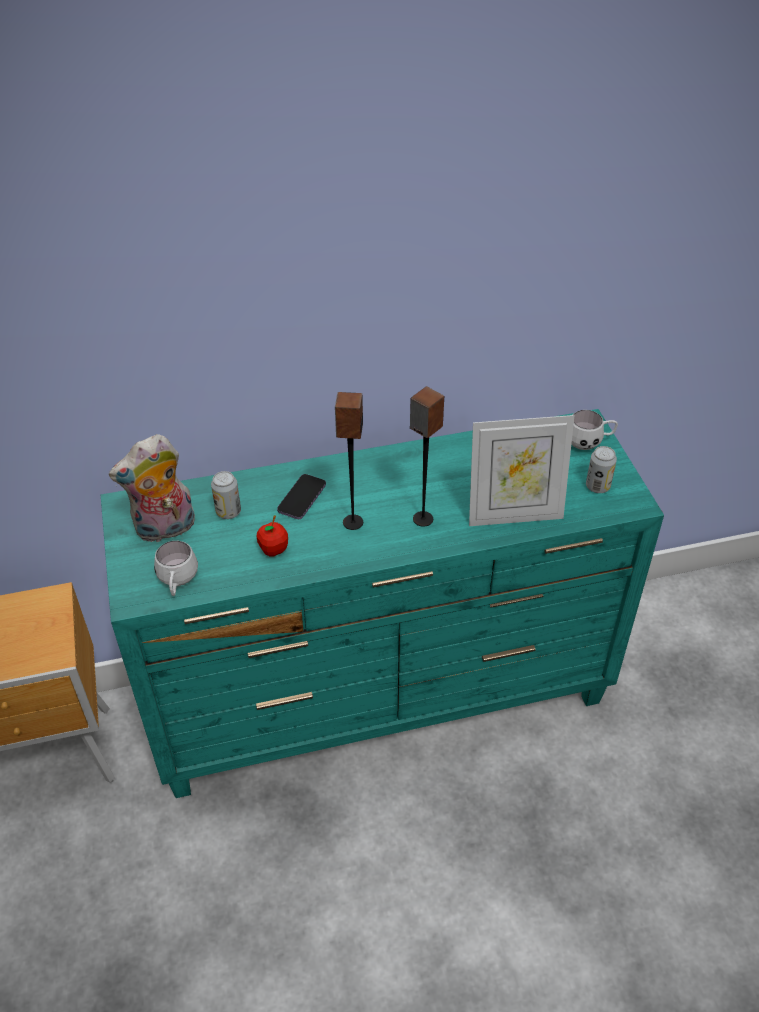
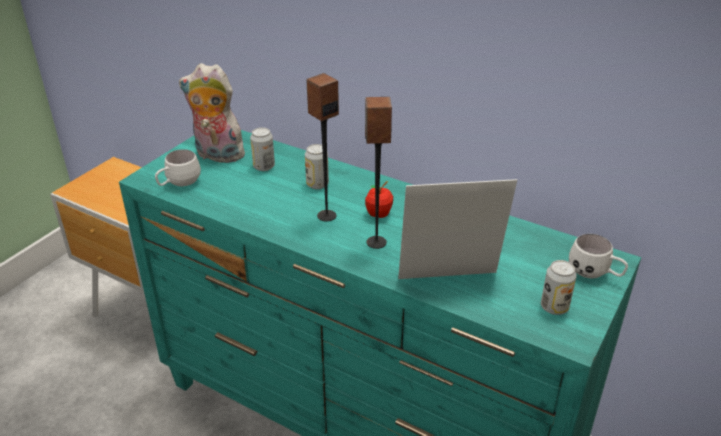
camera: 45 degrees right, 10 degrees down
(273, 550) = (255, 201): apple -> apple (379, 214)
(302, 498) = (317, 184): phone -> can
(514, 515) = (449, 282): picture frame -> picture frame turned 135 degrees clockwise

